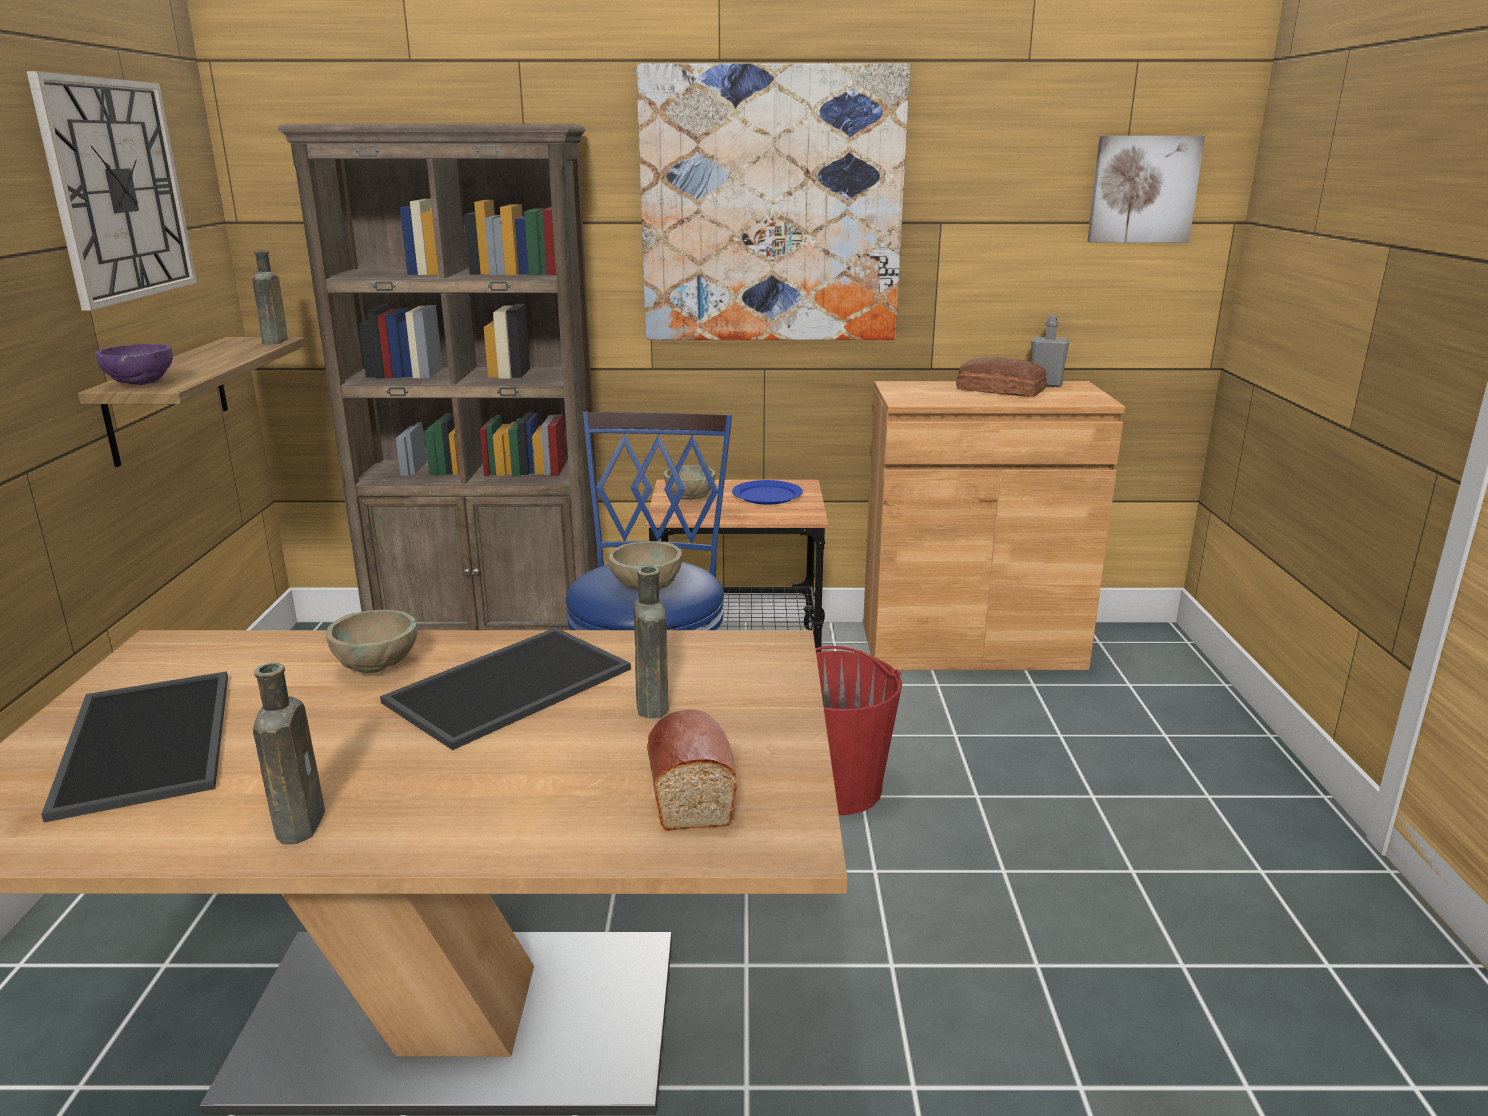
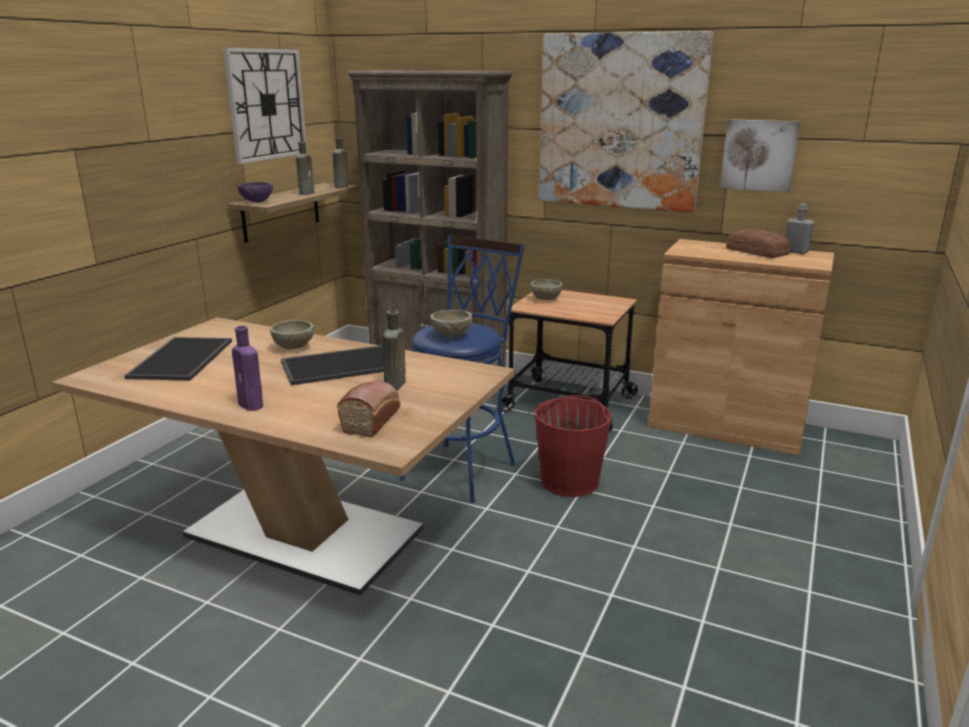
camera: 25 degrees right, 0 degrees up
(301, 822) = (209, 398): brown bottle -> brown bottle (307, 193)
(415, 817) = (252, 405): none -> purple bottle
(766, 496) = (593, 304): blue plate -> none
(1143, 189) = (883, 117): picture -> picture (759, 155)

